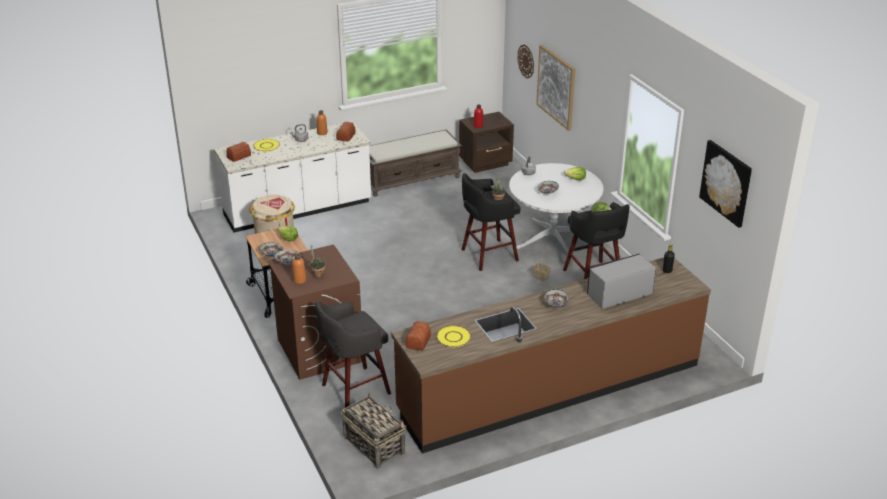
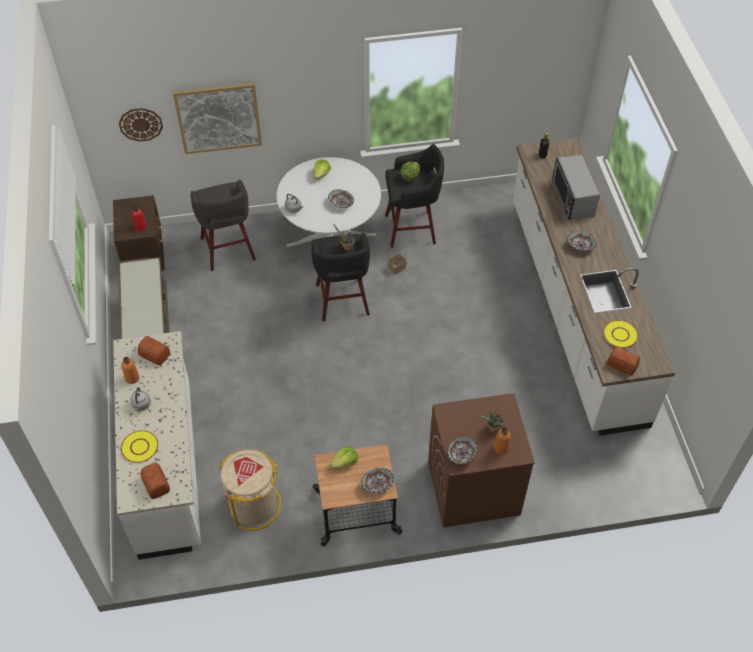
camera: 75 degrees left, 20 degrees up
(354, 390) = (548, 467): grey stool -> grey stool (228, 250)
(373, 445) = (634, 464): basket -> none
(550, 387) = (574, 308): brown counter -> white counter
(726, 183) = (537, 54): picture -> none

